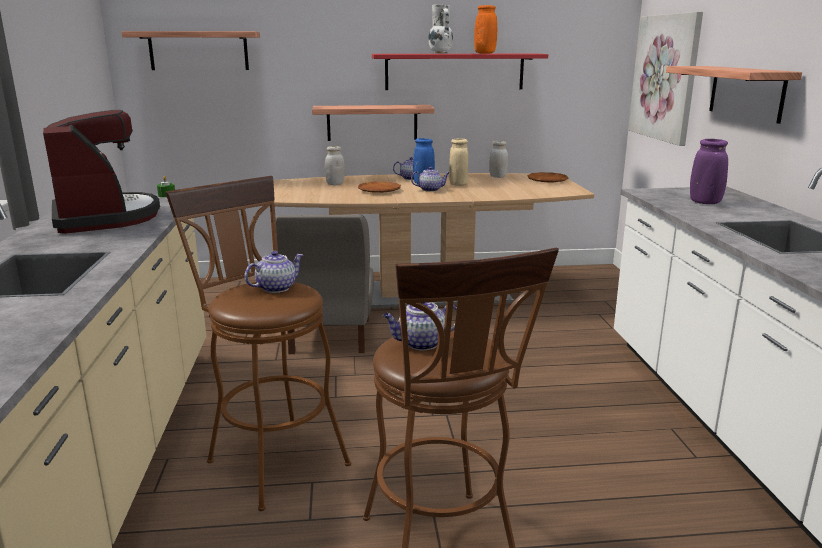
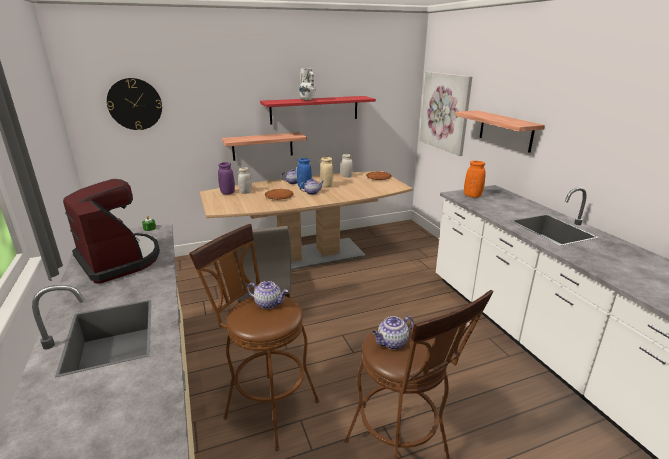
camera: 15 degrees left, 5 degrees up
(198, 51) = (135, 104): shelf -> wall clock
(276, 288) = (268, 303): teapot -> teapot turned 75 degrees clockwise
(485, 53) = (335, 98): orange vase -> orange vase (472, 196)
(704, 202) = (493, 202): purple vase -> purple vase (227, 193)

